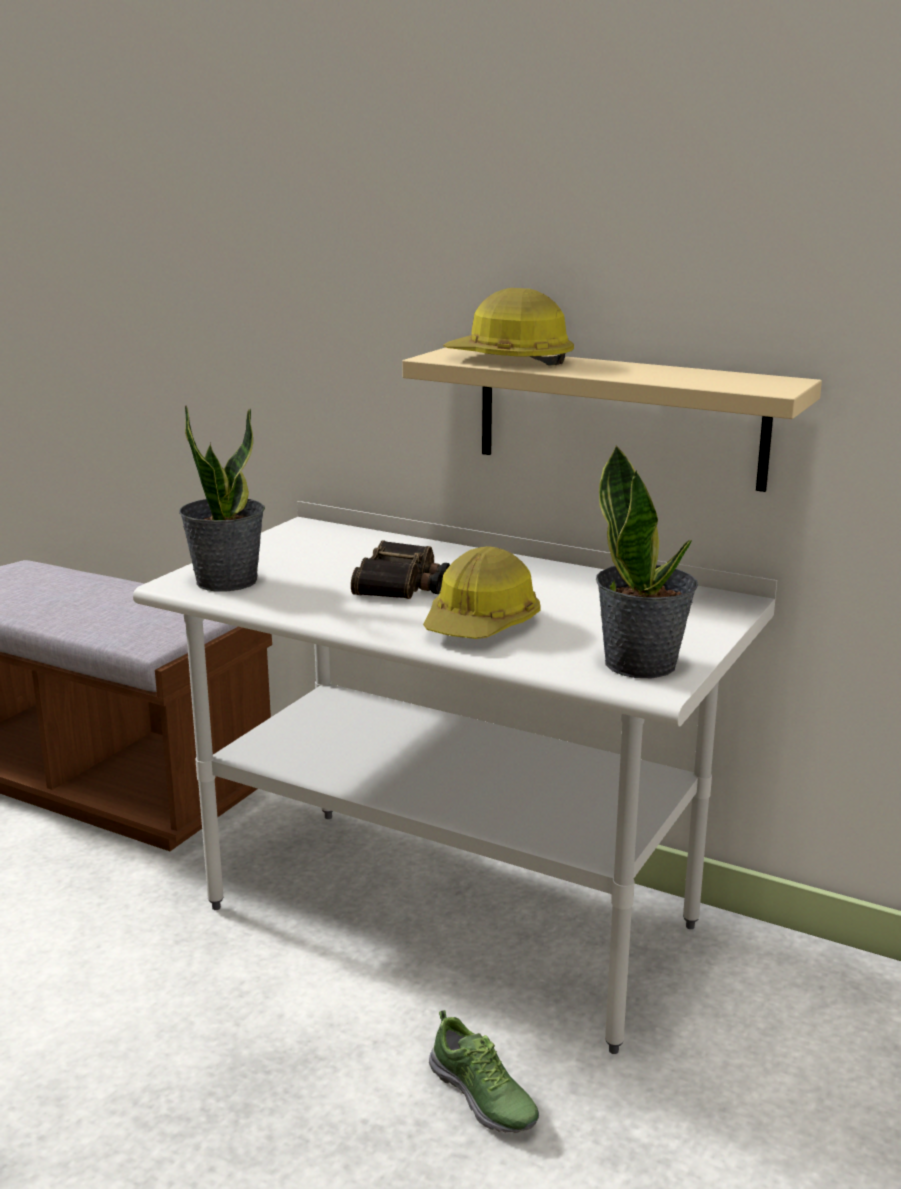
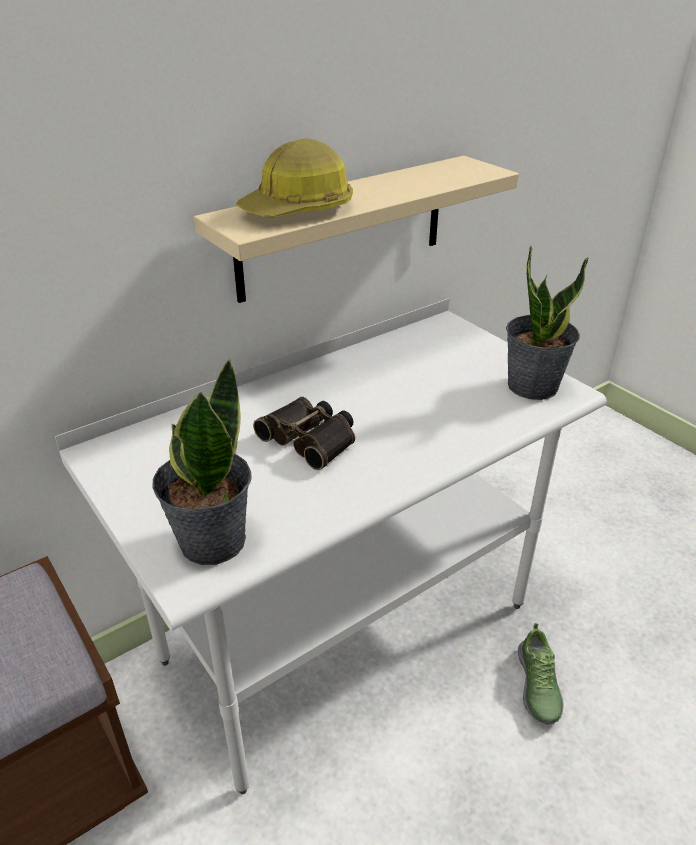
camera: 65 degrees left, 15 degrees up
(481, 624) = (425, 425): hard hat -> none
(483, 1097) = (537, 686): shoe -> shoe turned 105 degrees clockwise

